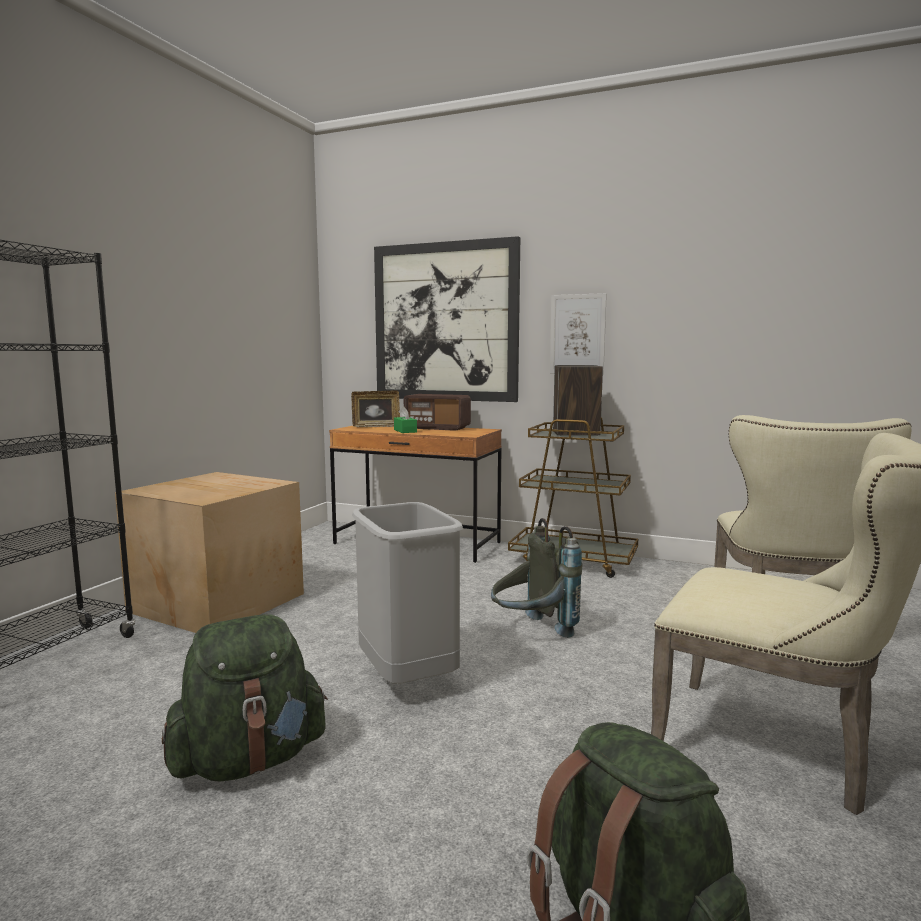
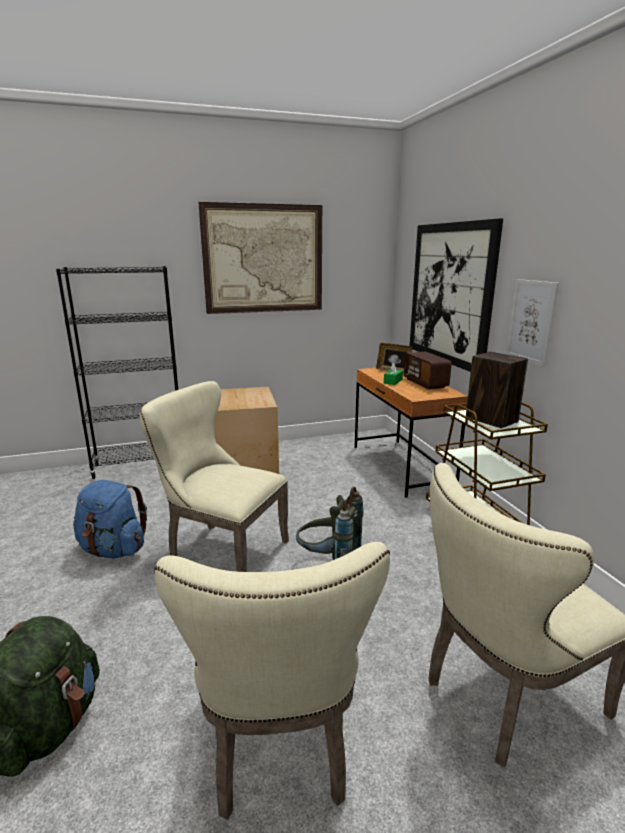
camera: 50 degrees right, 10 degrees up
(187, 270) = (264, 259): none -> picture
(249, 760) = (113, 550): green backpack -> blue backpack
(406, 678) = (221, 550): grey trash can -> beige chair

